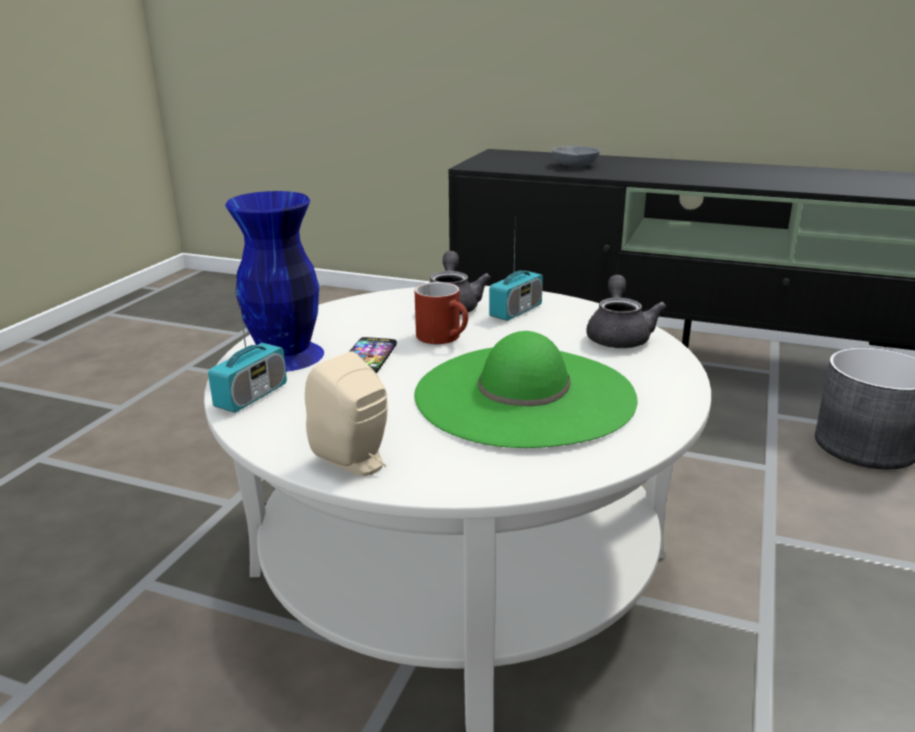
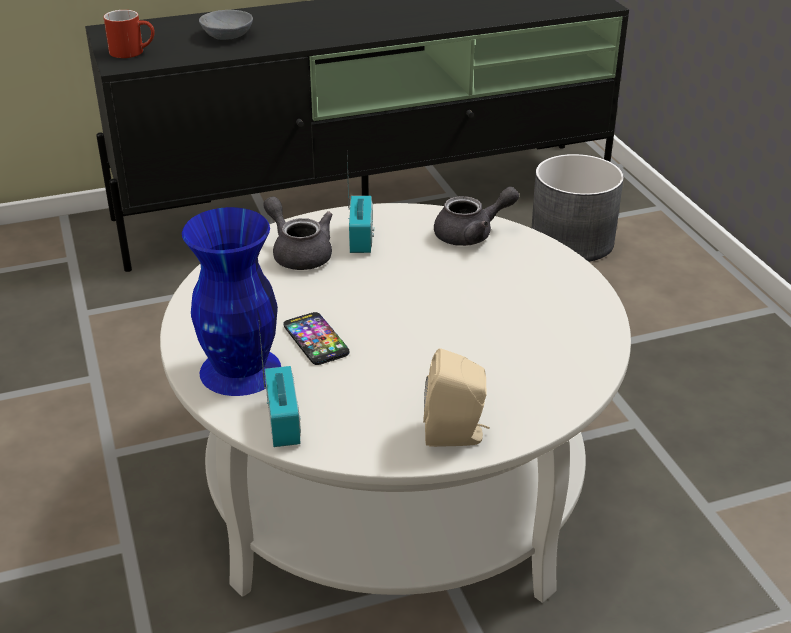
camera: 40 degrees left, 10 degrees up
(445, 338) = (346, 292): red mug -> red mug (133, 52)
(524, 395) = (483, 322): green hat -> none
(619, 336) = (472, 234): grey teapot -> grey teapot turned 105 degrees clockwise

